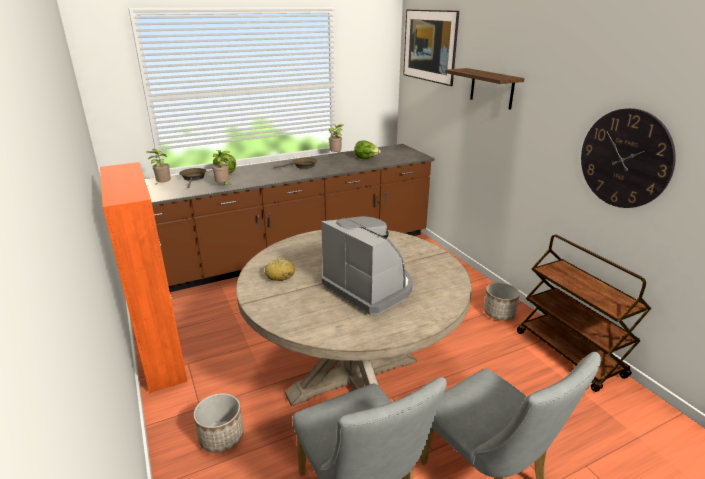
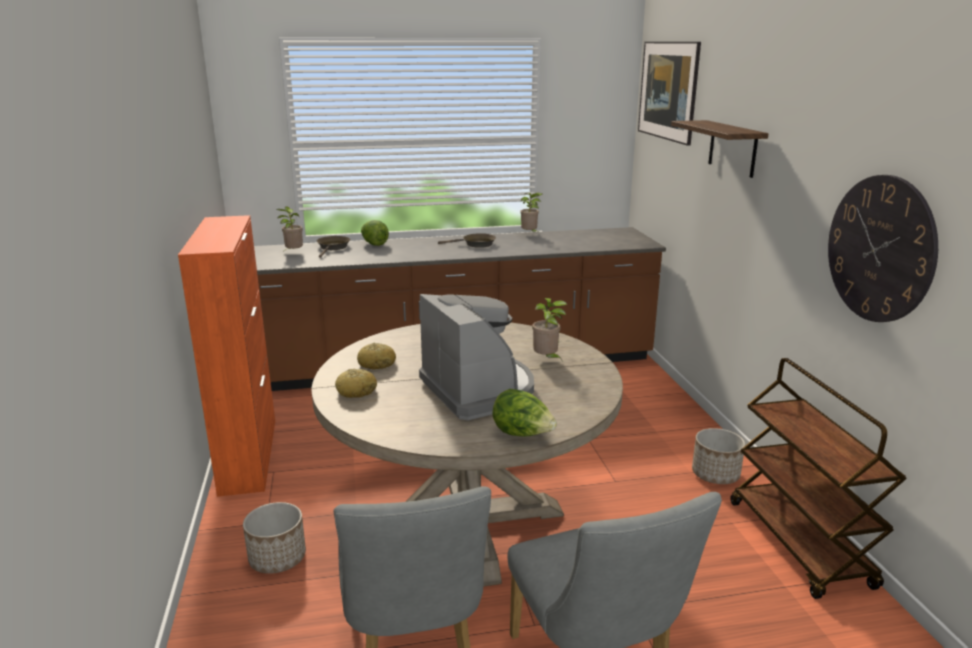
camera: 15 degrees right, 5 degrees down
(223, 186) = (363, 259): potted plant -> potted plant (547, 359)
(278, 302) = (356, 391): none -> bread
(366, 158) = (567, 241): lettuce -> lettuce (523, 434)

